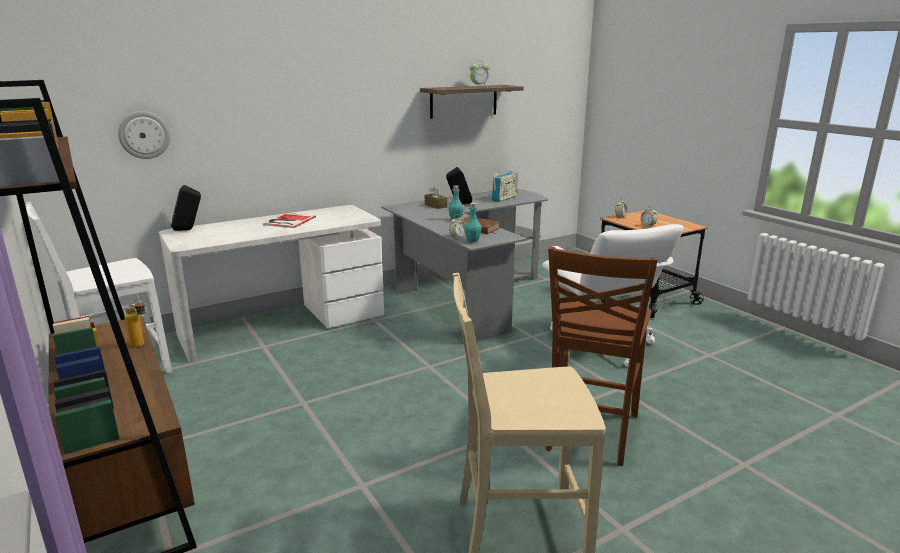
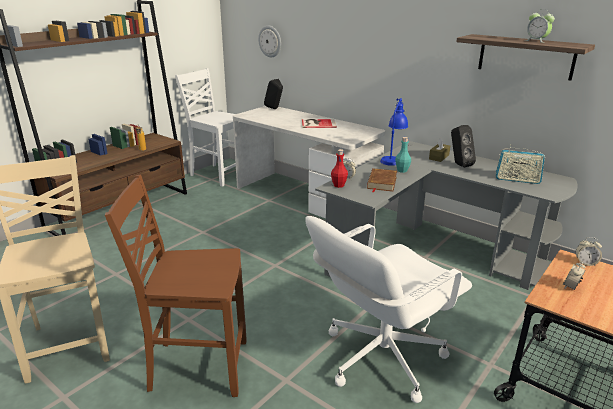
camera: 70 degrees right, 5 degrees up
(423, 217) = (392, 159): none -> blue table lamp
(472, 240) = (339, 185): turquoise bottle -> red bottle

